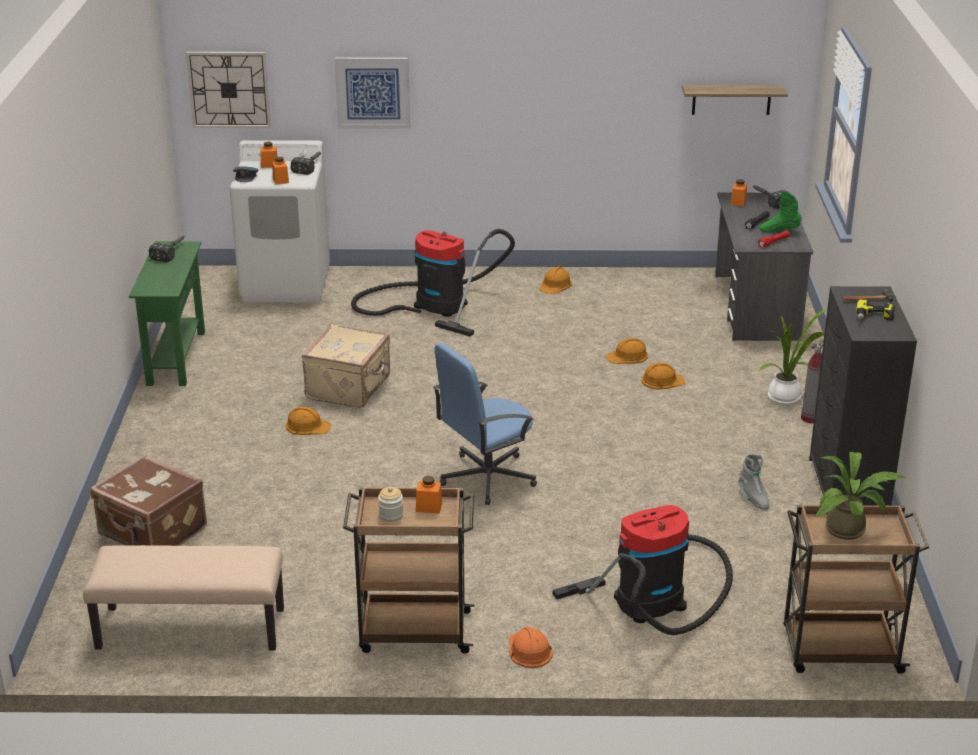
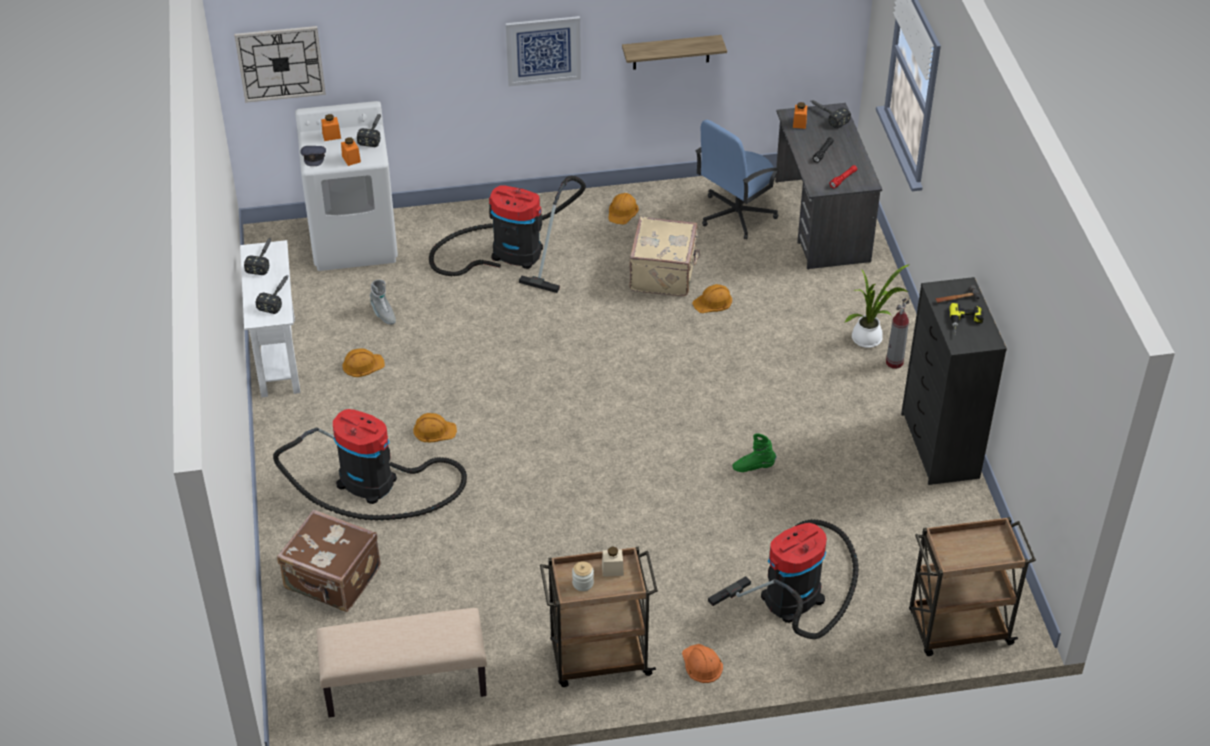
camera: 10 degrees left, 15 degrees up
(172, 277) = (277, 296): none -> hammer
(176, 358) = (278, 356): green console table -> white console table
(228, 461) = (373, 484): none -> vacuum cleaner
(350, 387) = (460, 375): beige suitcase -> beige suitcase (664, 273)
(372, 92) = (429, 51): picture -> picture (543, 50)
(429, 507) = (612, 569): orange jar -> beige jar
(486, 477) = (617, 473): blue office chair -> blue office chair (736, 214)
(662, 380) = (751, 330): orange hard hat -> orange hard hat (362, 364)
(731, 99) = (787, 22): shelf -> shelf (671, 52)
(752, 498) = (859, 467): grey boot -> grey boot (383, 314)
(779, 231) = (846, 162): green boot -> green boot (753, 467)
(850, 530) = (969, 548): potted plant -> none

